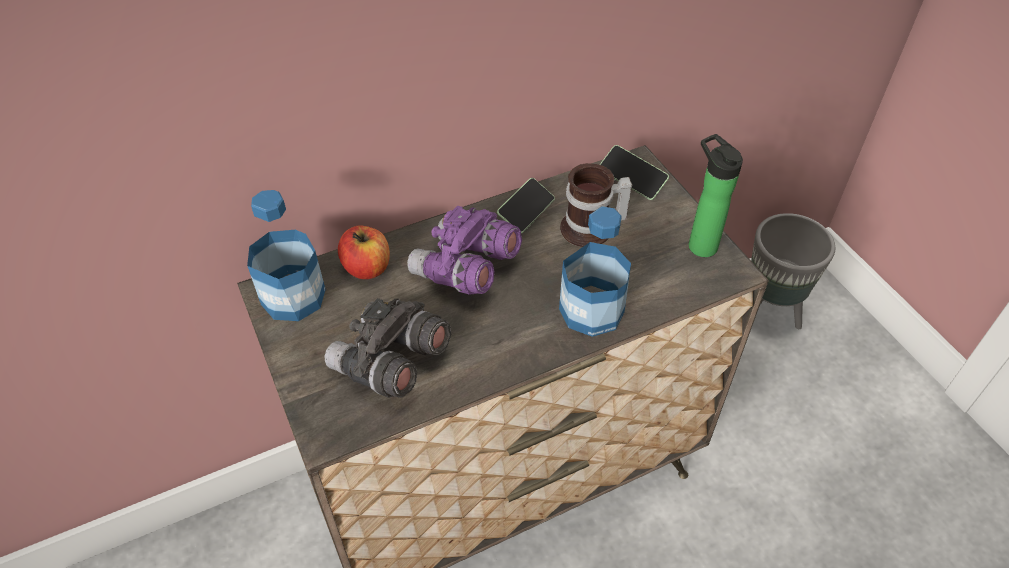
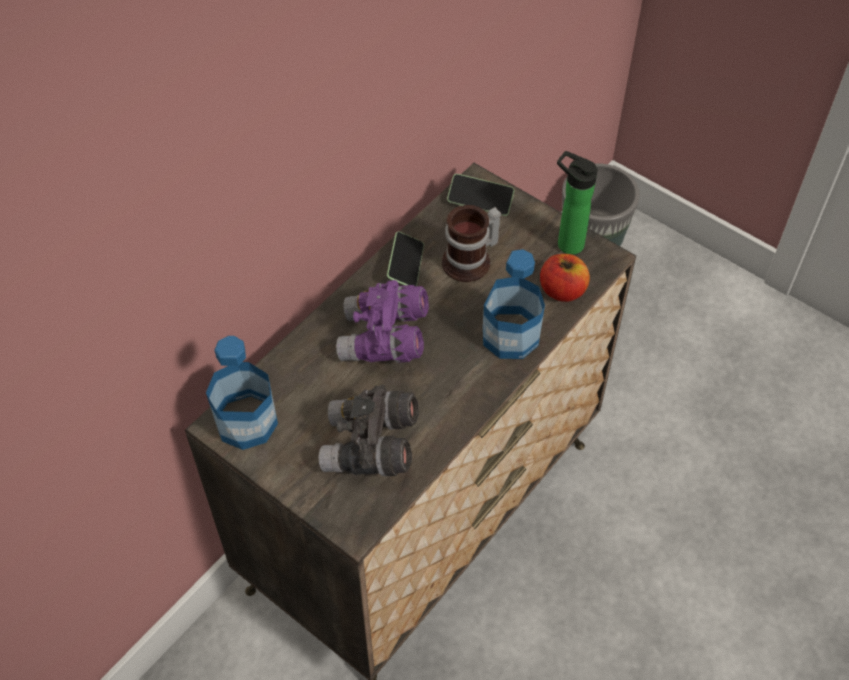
camera: 25 degrees left, 5 degrees up
(367, 268) = (296, 370): apple -> apple (562, 290)

